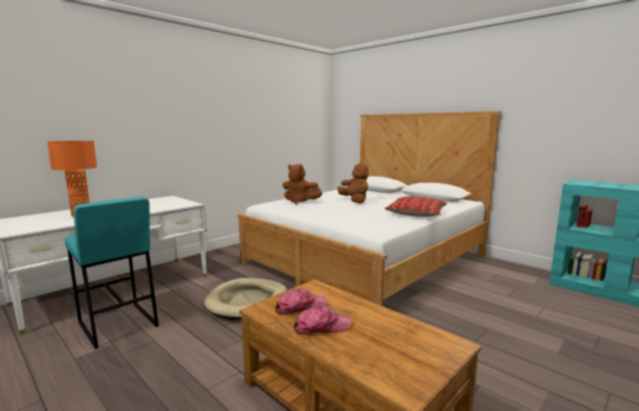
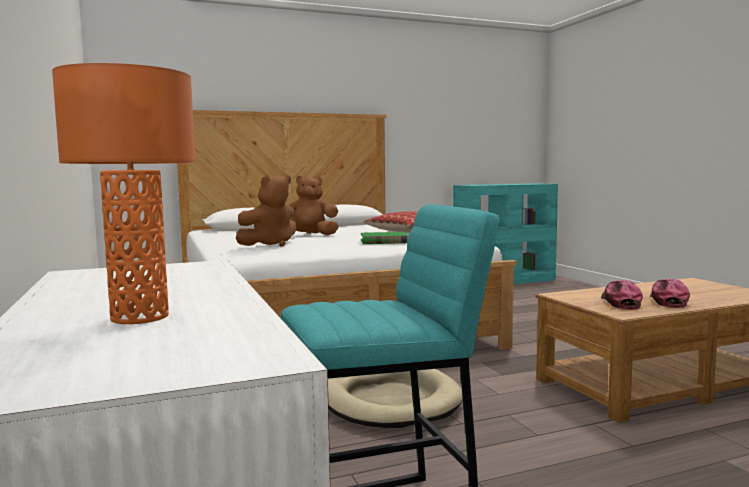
camera: 65 degrees left, 5 degrees down
(348, 215) = (384, 241): none -> green book

